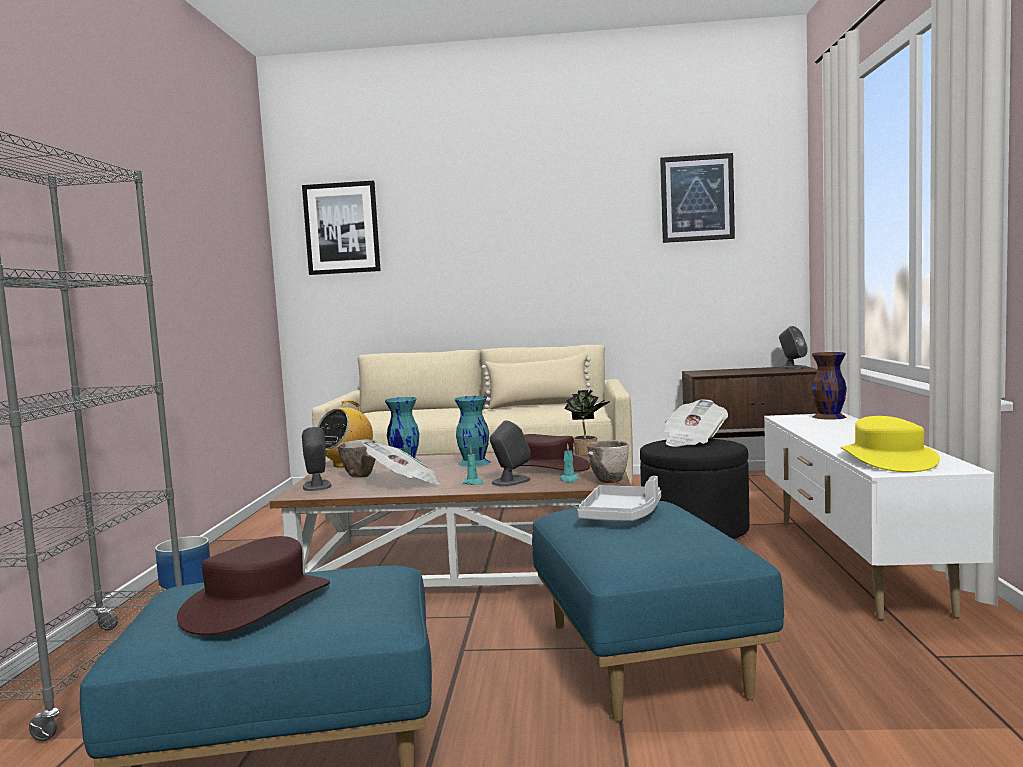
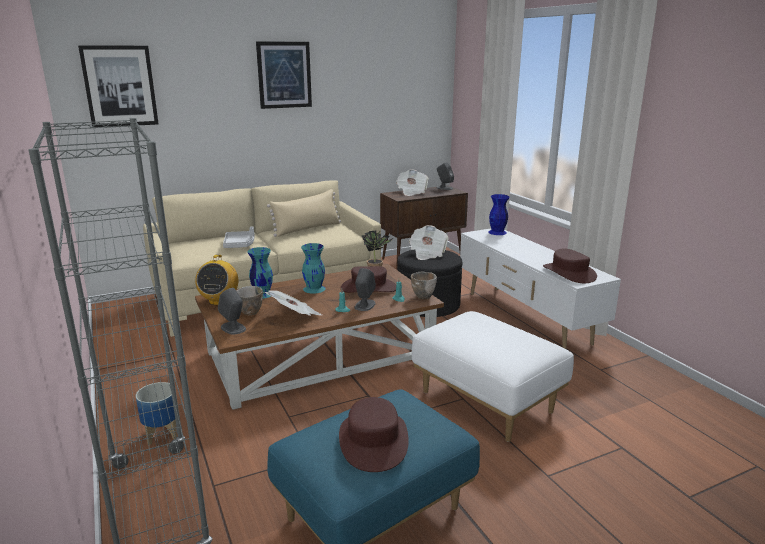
camera: 30 degrees left, 15 degrees up
(621, 516) = (473, 330): grey tray -> grey tray (239, 245)
(647, 659) = (487, 402): blue ottoman -> white ottoman
(697, 198) = (390, 73): picture -> picture (284, 75)
(731, 370) = (411, 192): none -> newspaper
(828, 417) = (497, 232): brown vase -> blue vase
(888, 460) = (569, 273): yellow hat -> brown hat

